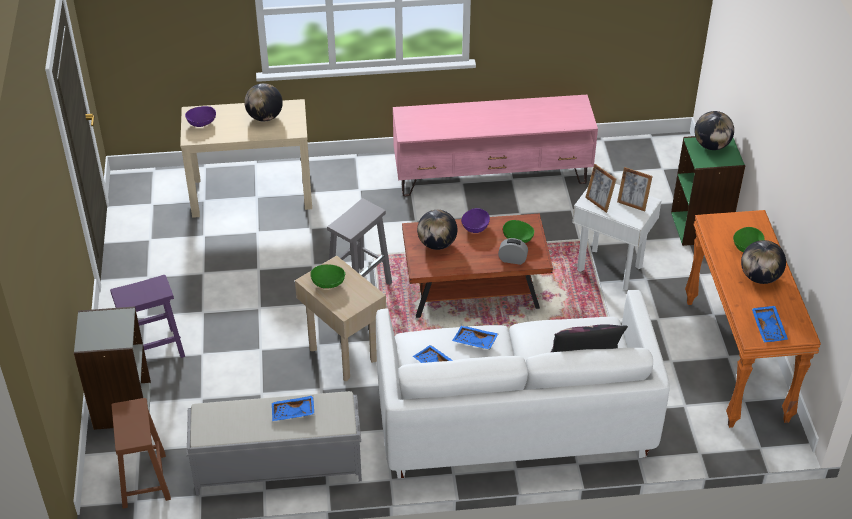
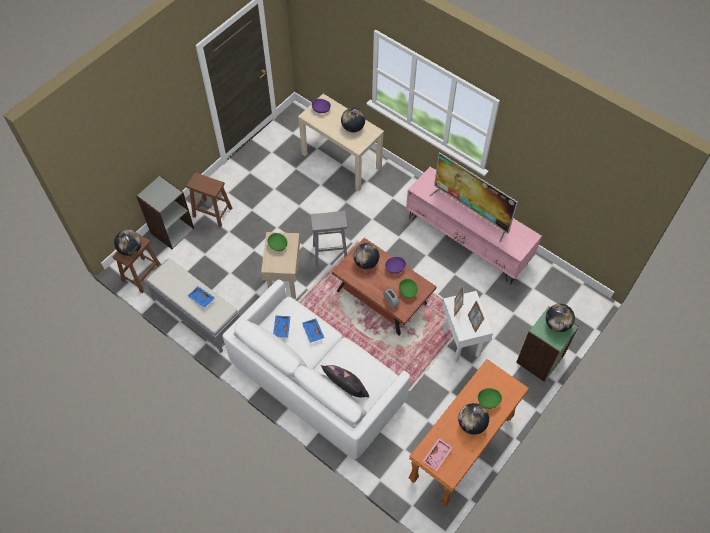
camera: 45 degrees right, 15 degrees up
(132, 425) = (131, 249): none -> globe
(152, 350) = (212, 212): purple stool -> brown stool
(491, 118) = (471, 211): none -> television
(769, 328) = (437, 456): blue tray -> pink tray

